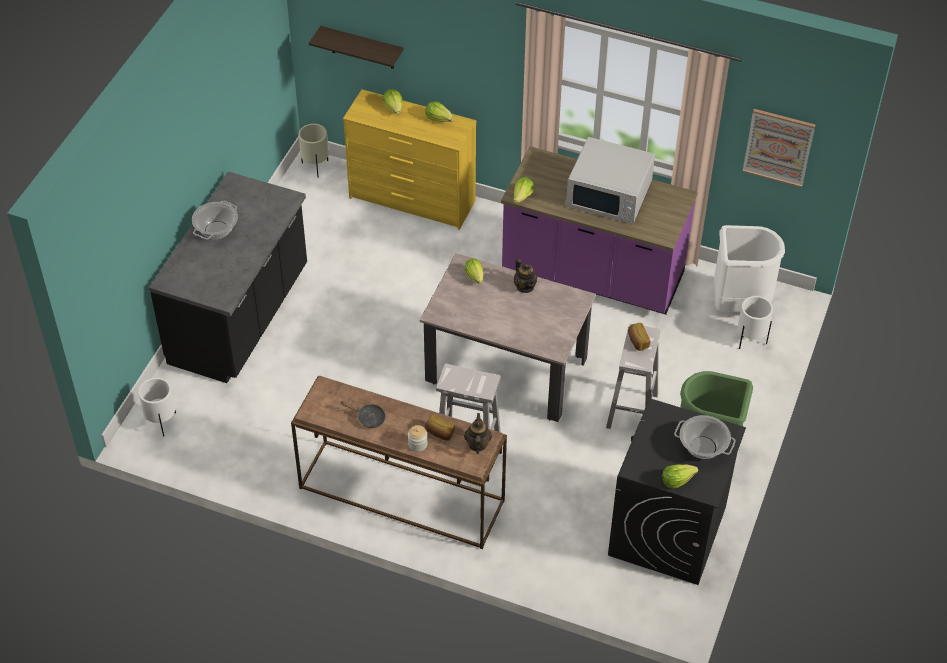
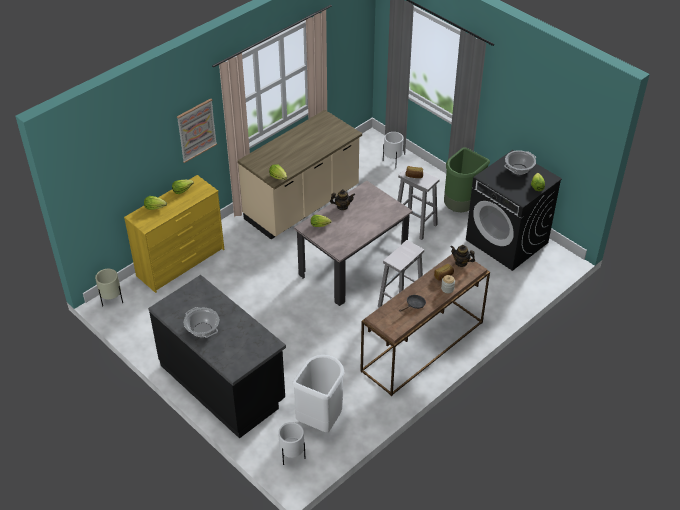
camera: 65 degrees left, 5 degrees down
(362, 48) = (116, 187): shelf -> none
(592, 274) = (302, 204): purple counter -> beige counter
(609, 195) = (303, 142): white microwave -> none
(738, 304) = (364, 156): white trash can -> white trash can (320, 419)
(778, 147) = (346, 50): picture -> picture (196, 130)

